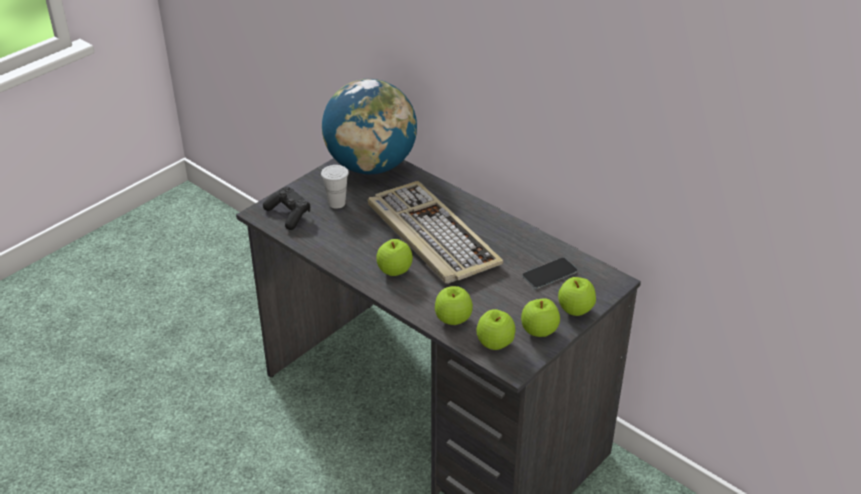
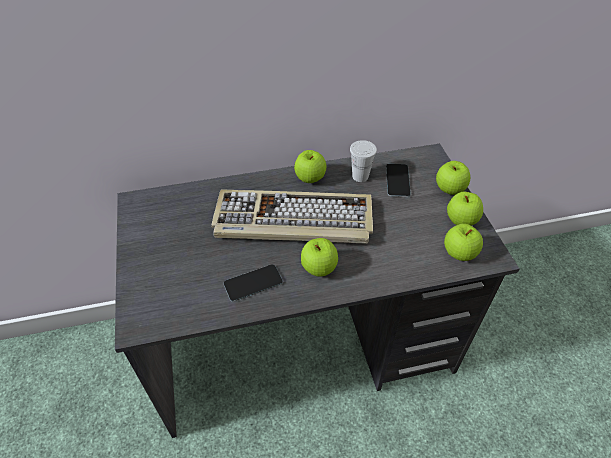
camera: 55 degrees left, 10 degrees up
(289, 215) = (164, 304): black game controller -> none
(336, 203) = (185, 259): white cup -> white cup (360, 176)
(347, 245) = (253, 283): none -> phone
(371, 166) = (159, 208): globe -> none
(453, 320) = (412, 263): apple -> apple (310, 178)

